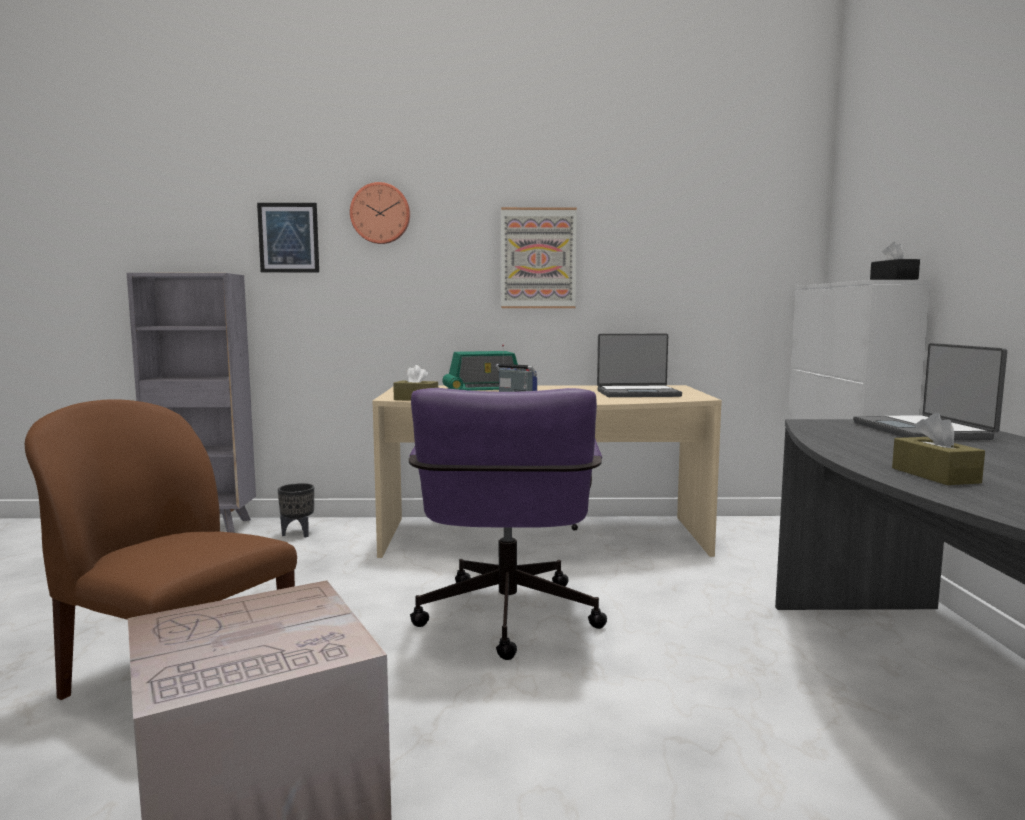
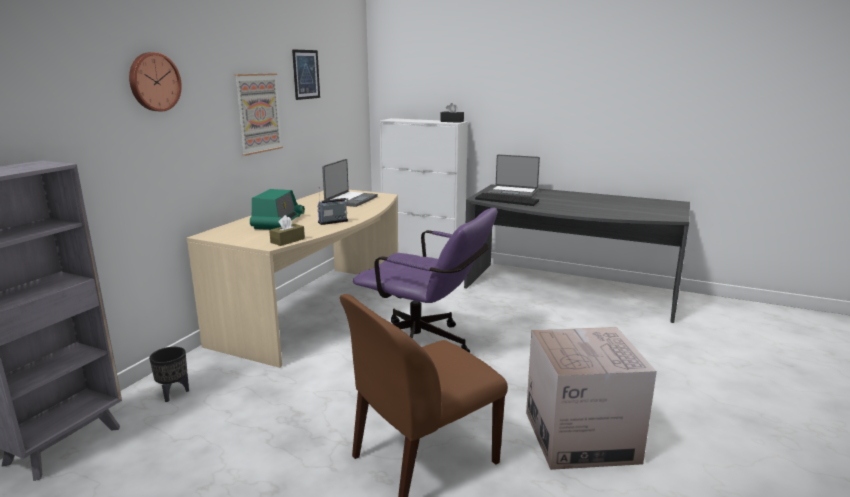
camera: 65 degrees left, 10 degrees up
(288, 237) = (73, 112): picture -> picture (306, 74)
(847, 433) = (507, 200): none -> keyboard
(935, 475) = (585, 210): brown tissue box -> none

